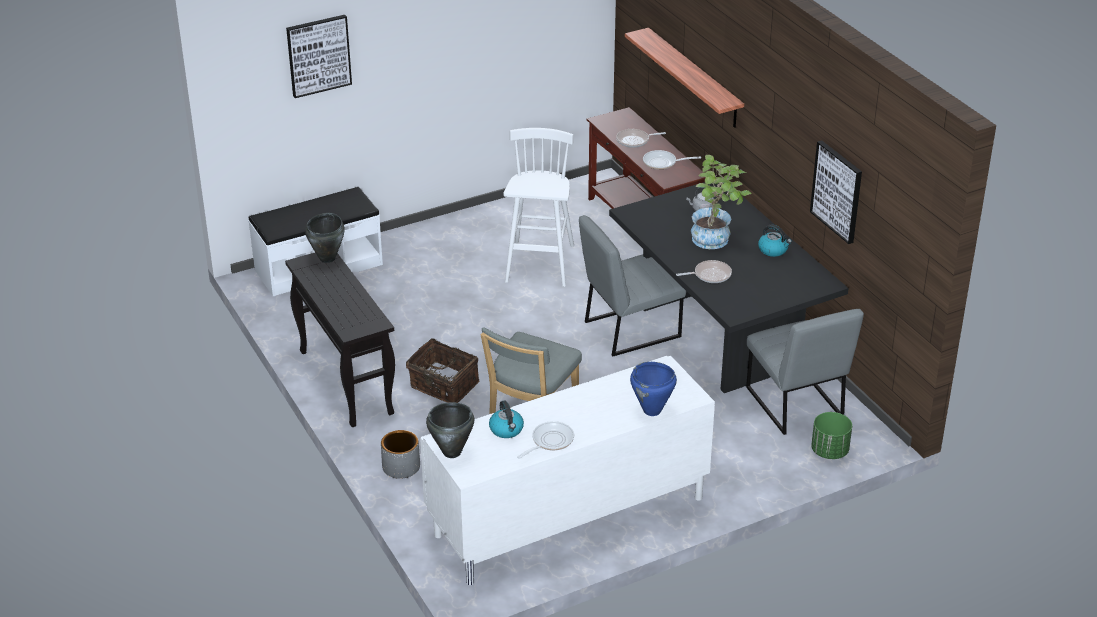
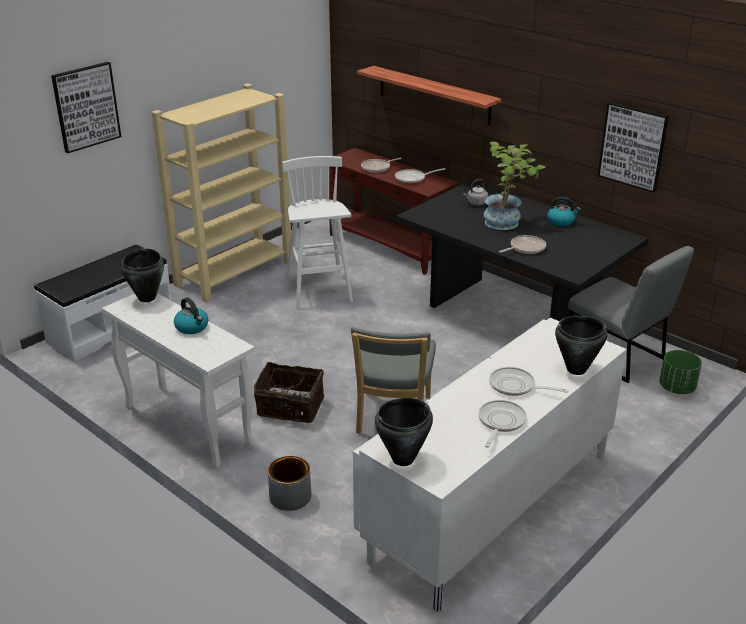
camera: 20 degrees left, 5 degrees down
(345, 382) = (187, 425): black console table -> white console table
(463, 228) = (234, 273): none -> beige bookcase
(507, 430) = (446, 421): kettle -> kettle (192, 327)
(587, 414) = (516, 386): none -> frying pan
(629, 329) = (431, 325): grey chair -> none
(652, 411) = (576, 370): blue cooking pot -> black cooking pot

